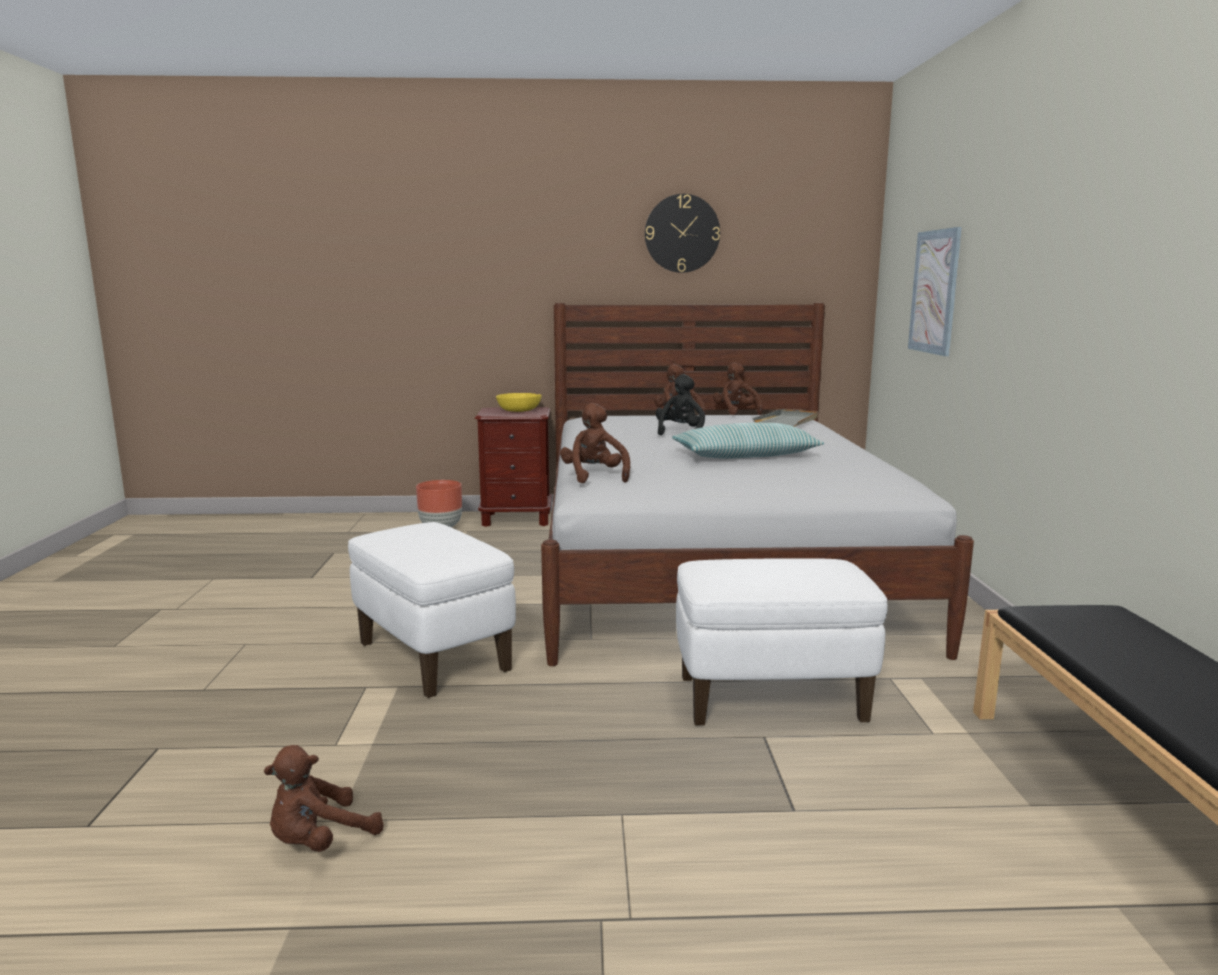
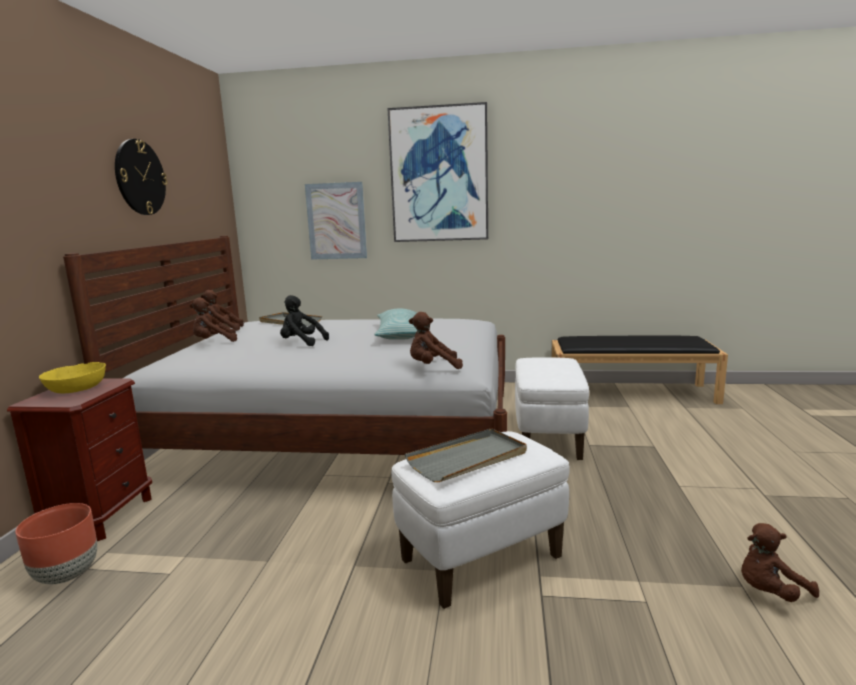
camera: 80 degrees left, 0 degrees up
(320, 841) = (769, 592): brown plush toy -> brown plush toy turned 105 degrees clockwise
(422, 537) = (468, 459): none -> grey tray
(1032, 210) = (439, 175): none -> picture

